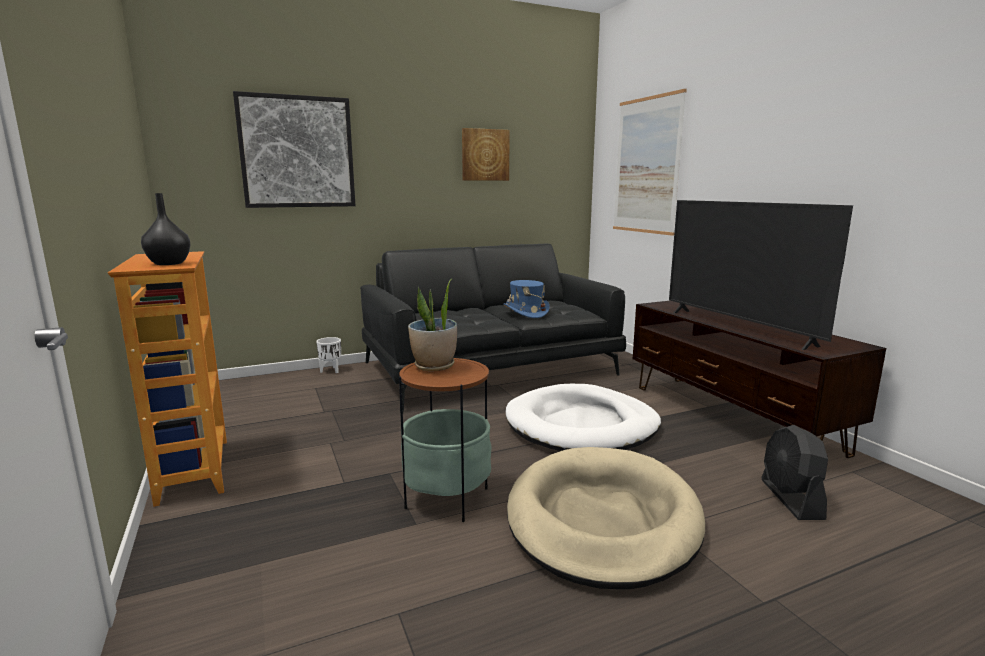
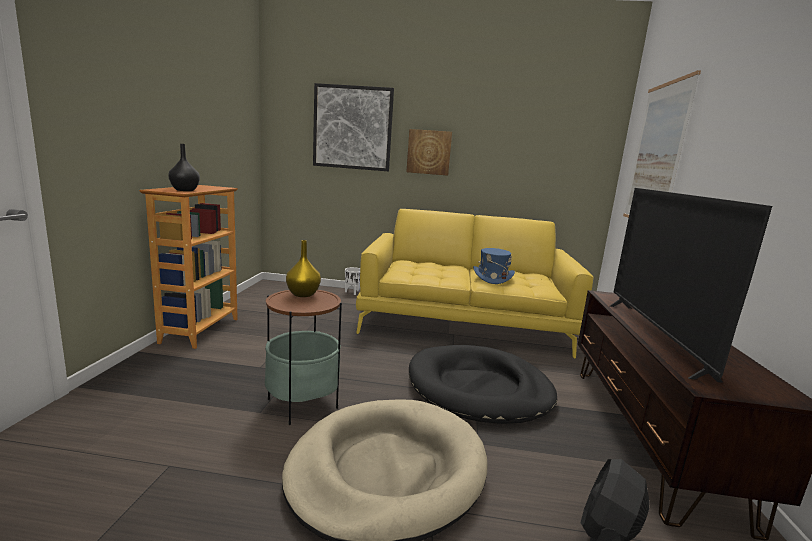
camera: 30 degrees right, 0 degrees up
(434, 366) = (304, 294): potted plant -> yellow vase
(485, 155) = (505, 137): picture -> picture (429, 152)
(491, 369) = (465, 321): black sofa -> yellow sofa
(582, 425) = (479, 388): white dog bed -> black dog bed

